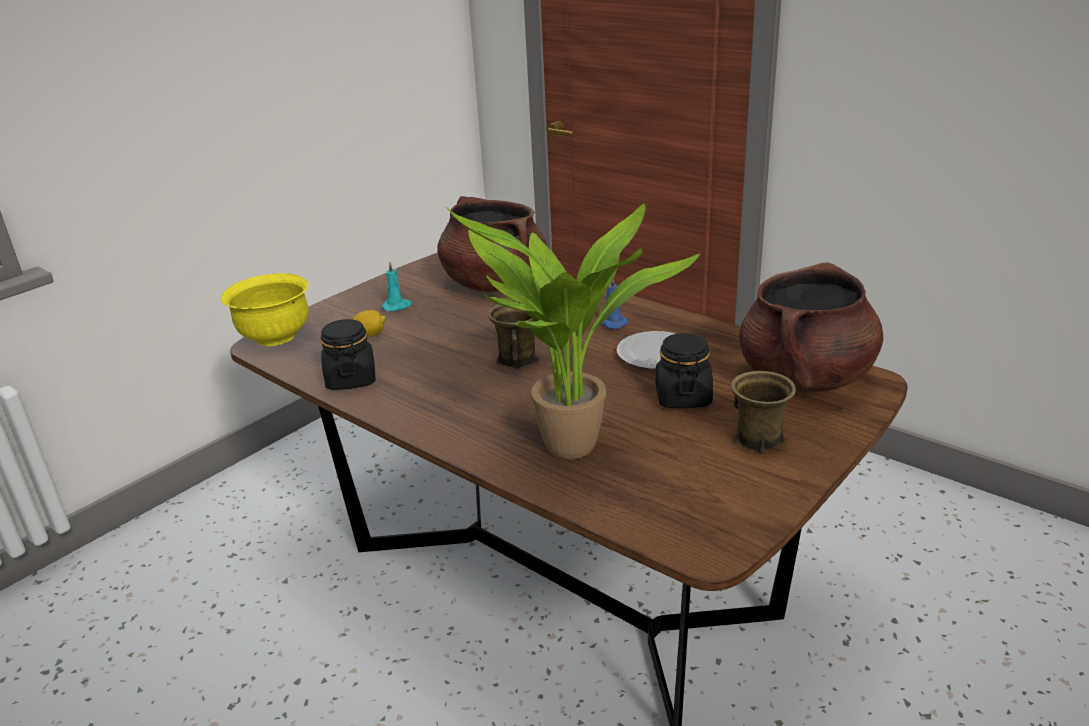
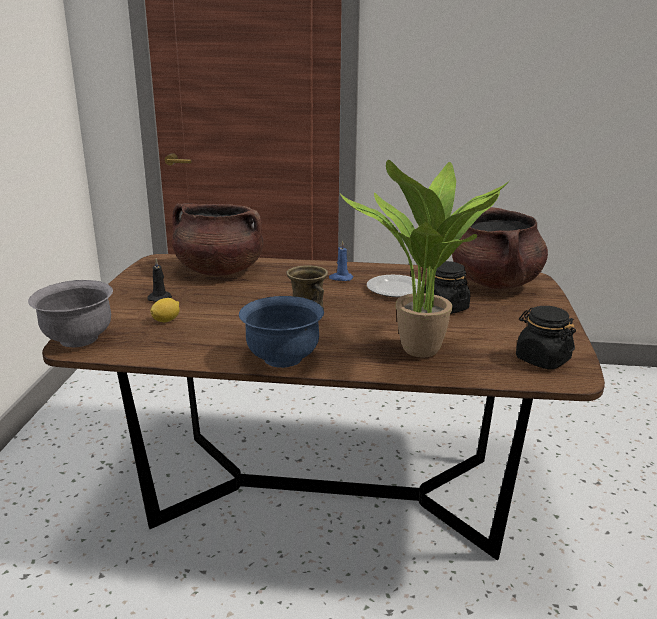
camera: 35 degrees left, 5 degrees down
(275, 337) = (78, 339): yellow bowl -> grey bowl
(351, 379) = (195, 351): black jar -> black jar (542, 359)
(397, 306) = (160, 298): turquoise candle -> black candle
(416, 412) = (282, 358): none -> blue bowl
(757, 439) = (517, 318): brown mug -> none

